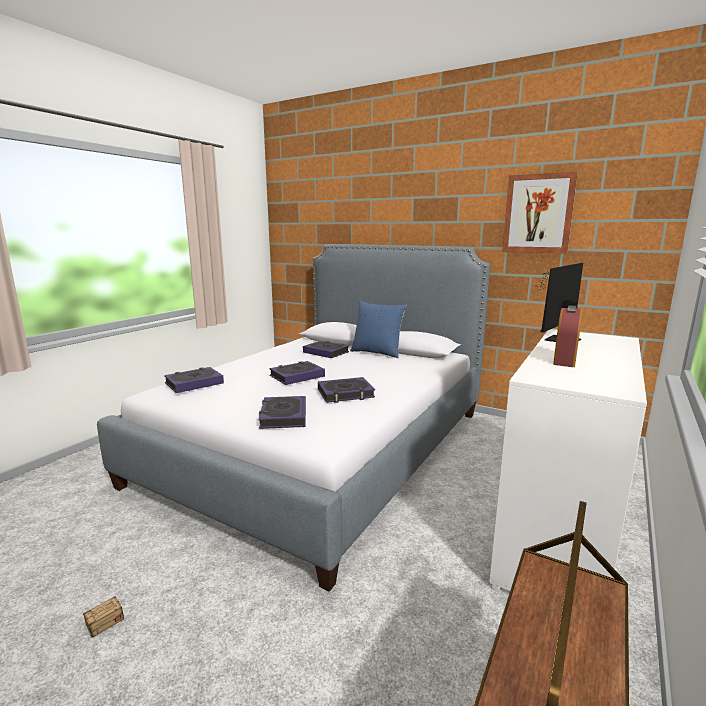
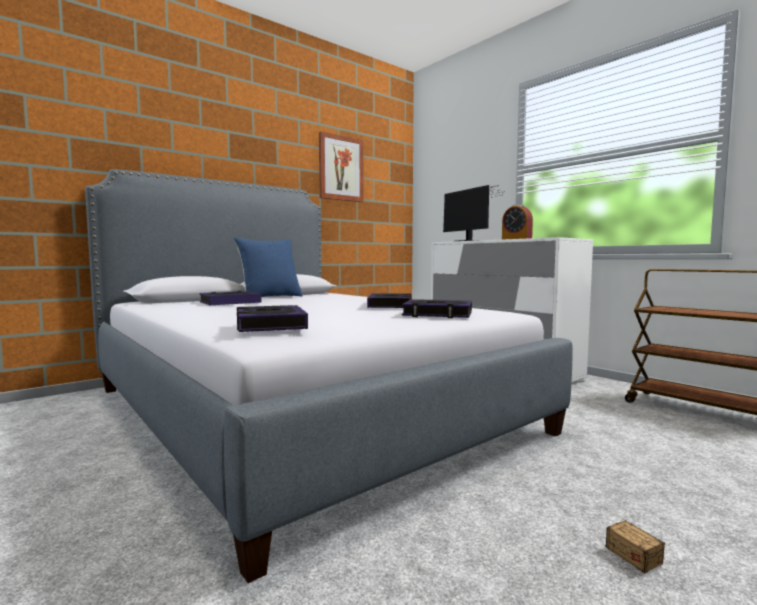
camera: 70 degrees left, 10 degrees down
(297, 376) = (311, 308): book -> none

